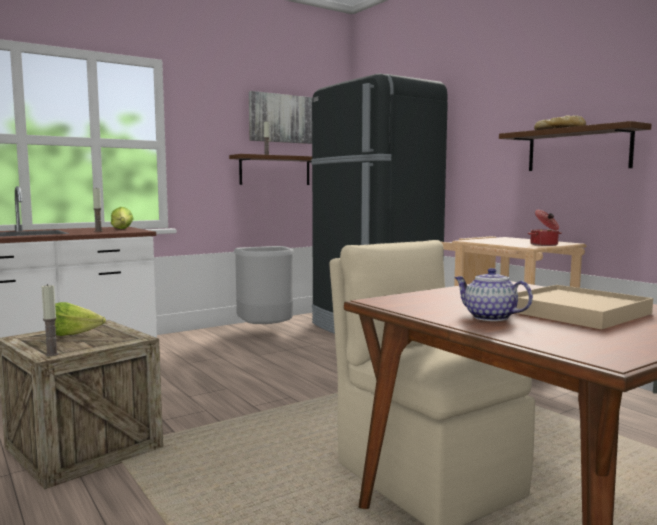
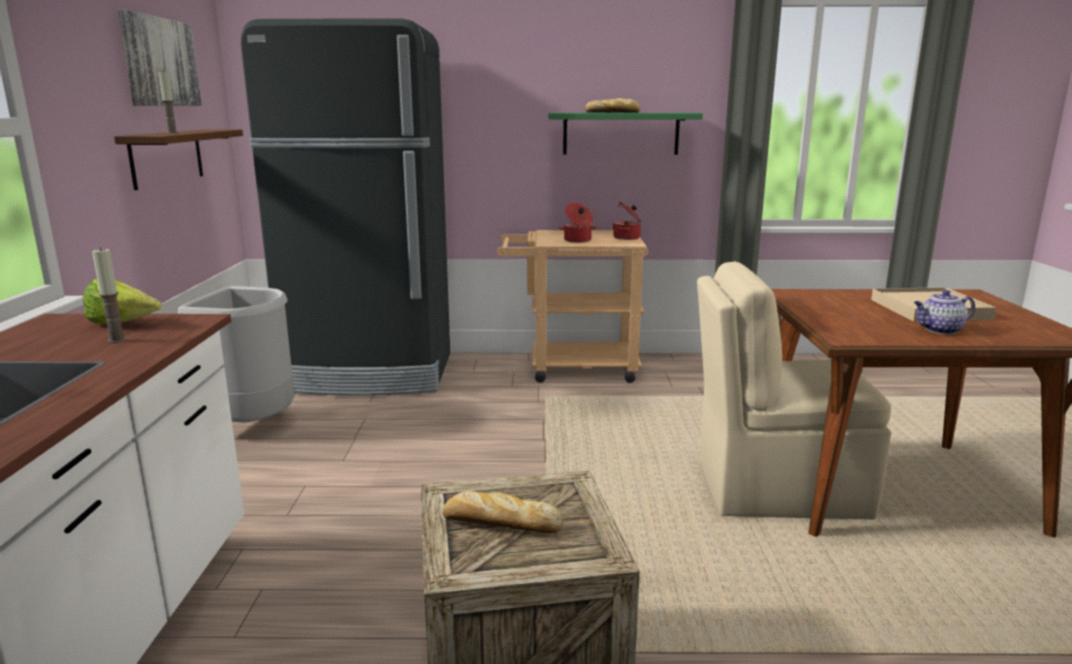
camera: 55 degrees left, 10 degrees up
(52, 354) = (602, 553): candle -> none
(74, 335) = (499, 523): lettuce -> bread
(495, 242) = (577, 240): none -> cooking pot
(578, 149) = (621, 133): brown shelf -> green shelf

